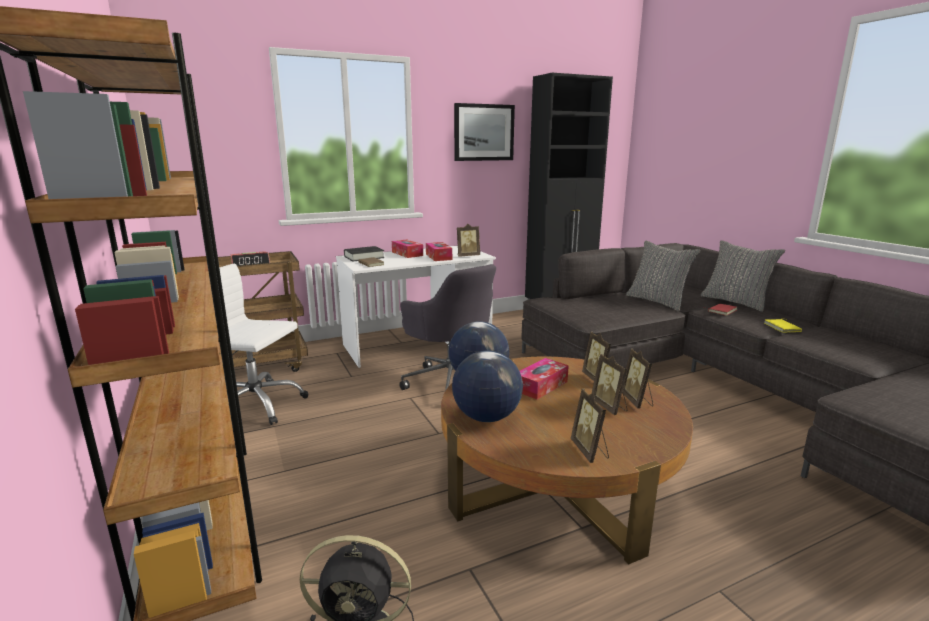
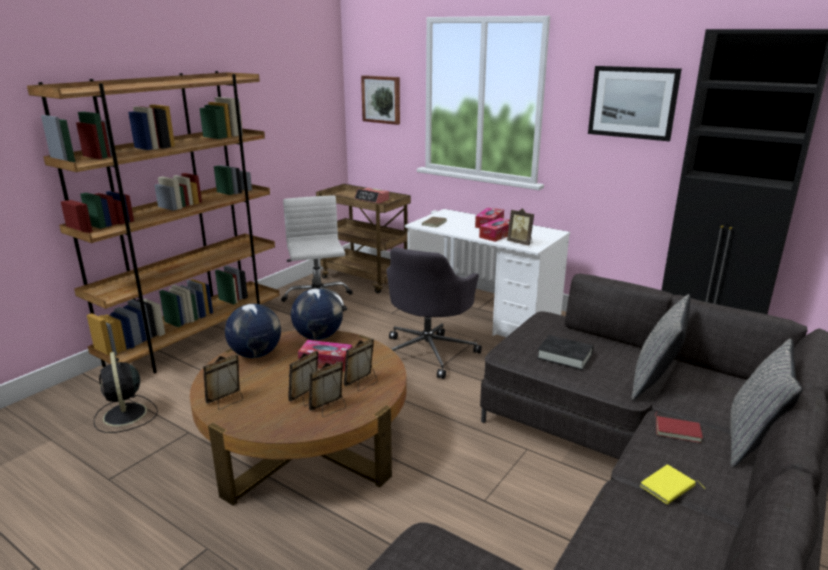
camera: 60 degrees right, 5 degrees up
(208, 146) = (381, 99): none -> picture
(364, 257) = (453, 216): black book -> black book (564, 356)

